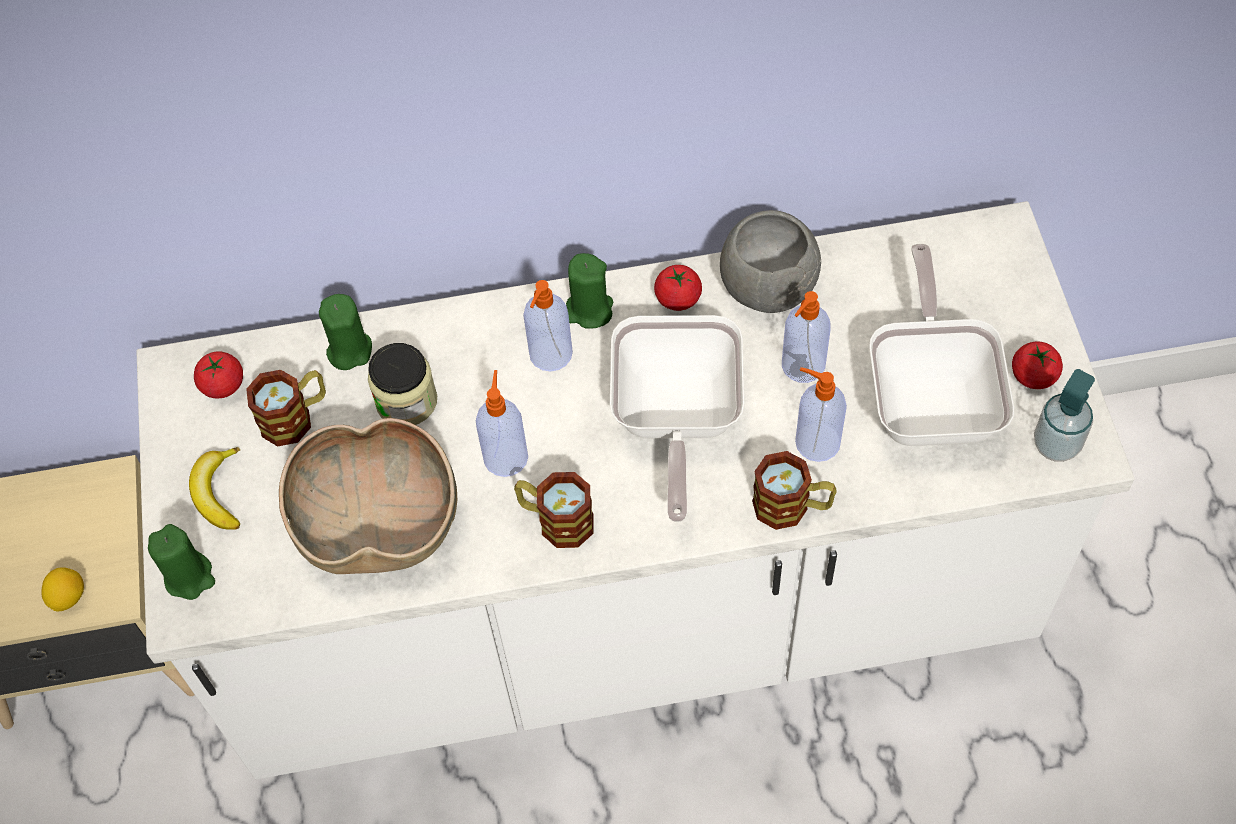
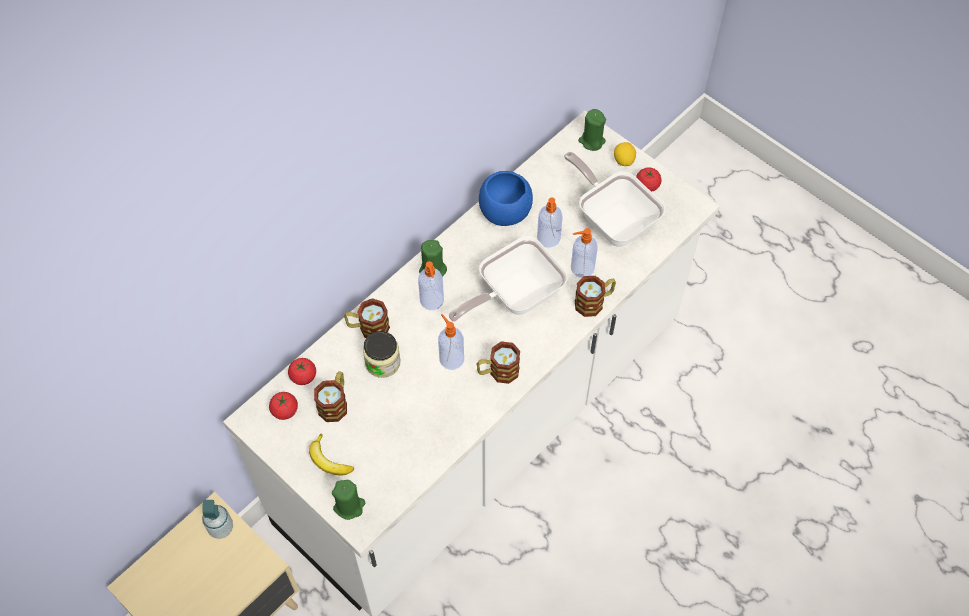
camera: 40 degrees left, 0 degrees up
(68, 597) = (241, 580): lemon -> lemon (623, 161)
(349, 350) = (333, 356): green candle -> green candle (591, 141)
(379, 523) = (418, 424): brown bowl -> none
(429, 339) = (368, 328): none -> mug
(675, 421) = (513, 296): frying pan -> frying pan turned 90 degrees clockwise
(678, 299) = (469, 241): tomato -> tomato (303, 376)
(768, 287) = (504, 212): grey bowl -> blue bowl
(1056, 444) = (679, 209): soap dispenser -> soap dispenser (221, 528)

